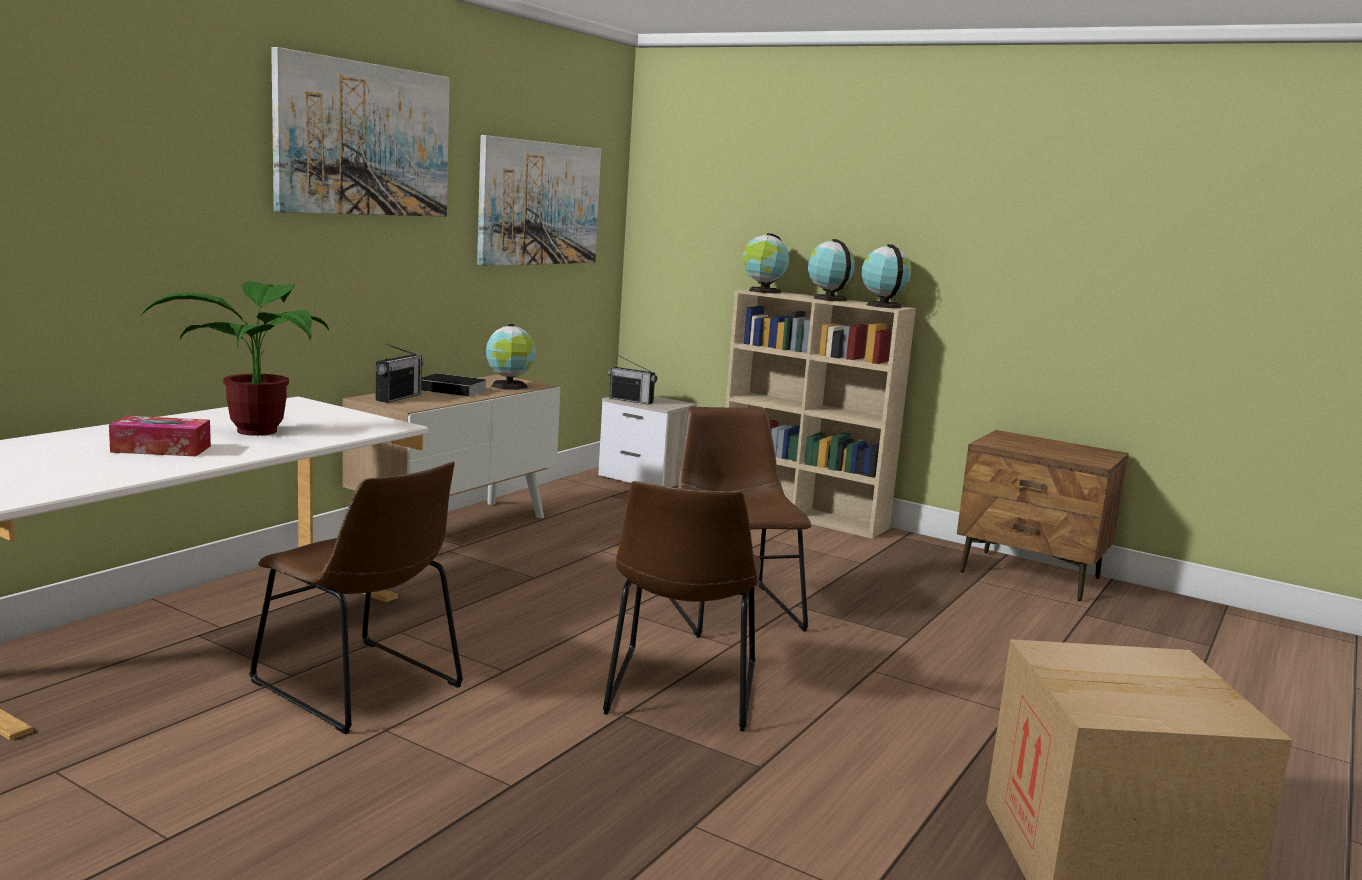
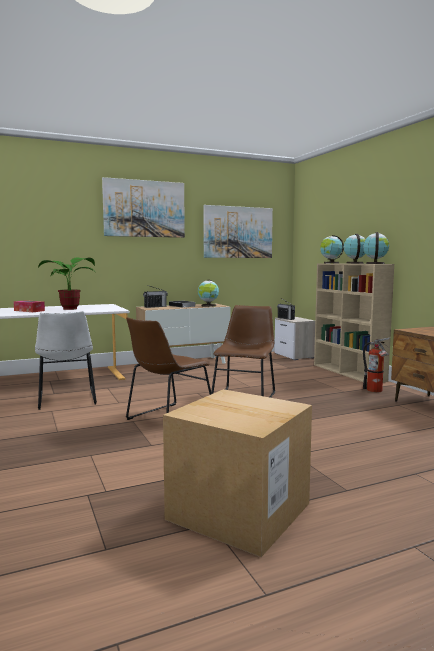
camera: 35 degrees right, 5 degrees down
(362, 687) = (67, 399): brown chair -> white chair
(904, 553) = (376, 391): none -> fire extinguisher

